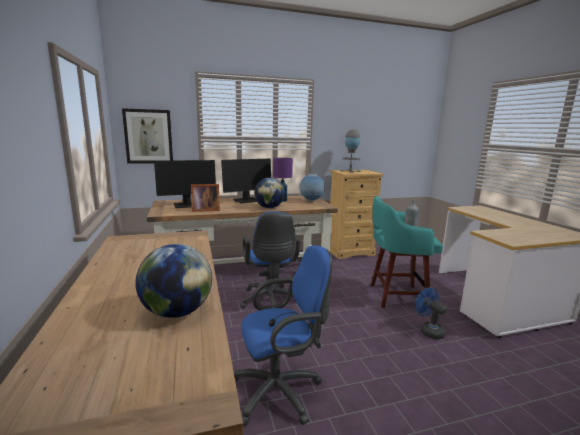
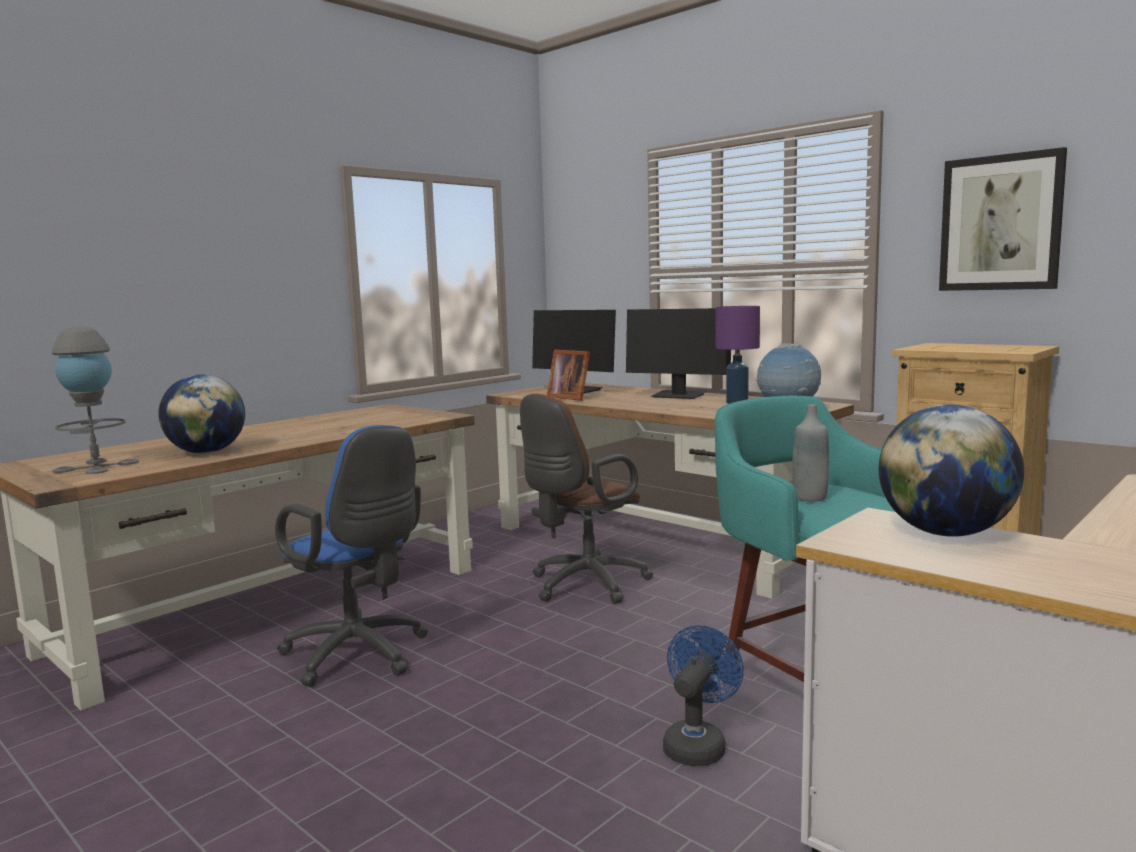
camera: 60 degrees right, 5 degrees down
(148, 136) = (585, 273): picture -> picture (1000, 223)
(269, 207) = (665, 407): globe -> globe (945, 533)
(269, 302) = (583, 585): blue office chair -> brown office chair
(350, 171) = (964, 346): grey table lamp -> grey table lamp (96, 466)

